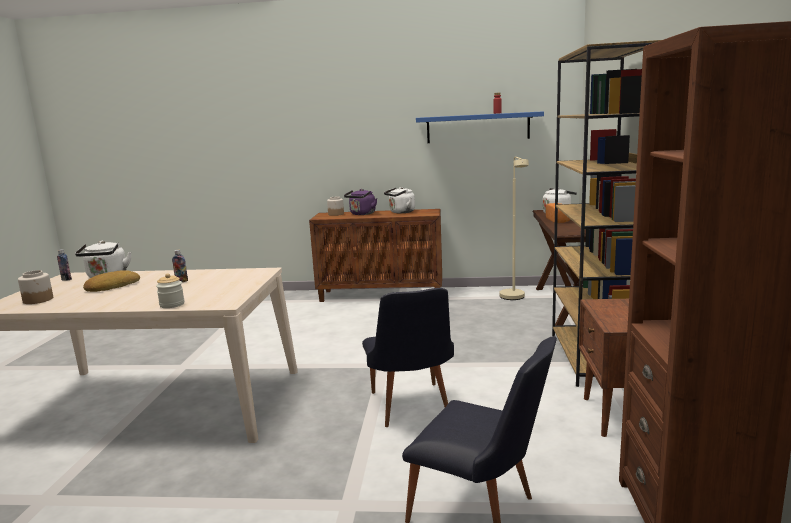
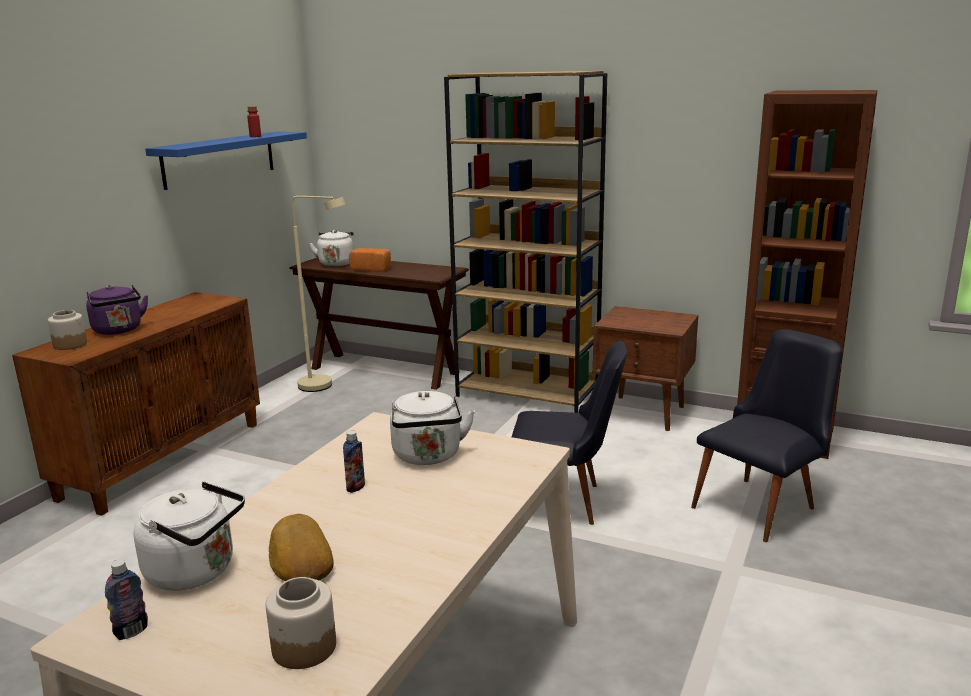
camera: 70 degrees left, 5 degrees up
(172, 304) = (503, 492): jar -> none
(400, 212) = (168, 311): white kettle -> white kettle (428, 456)

